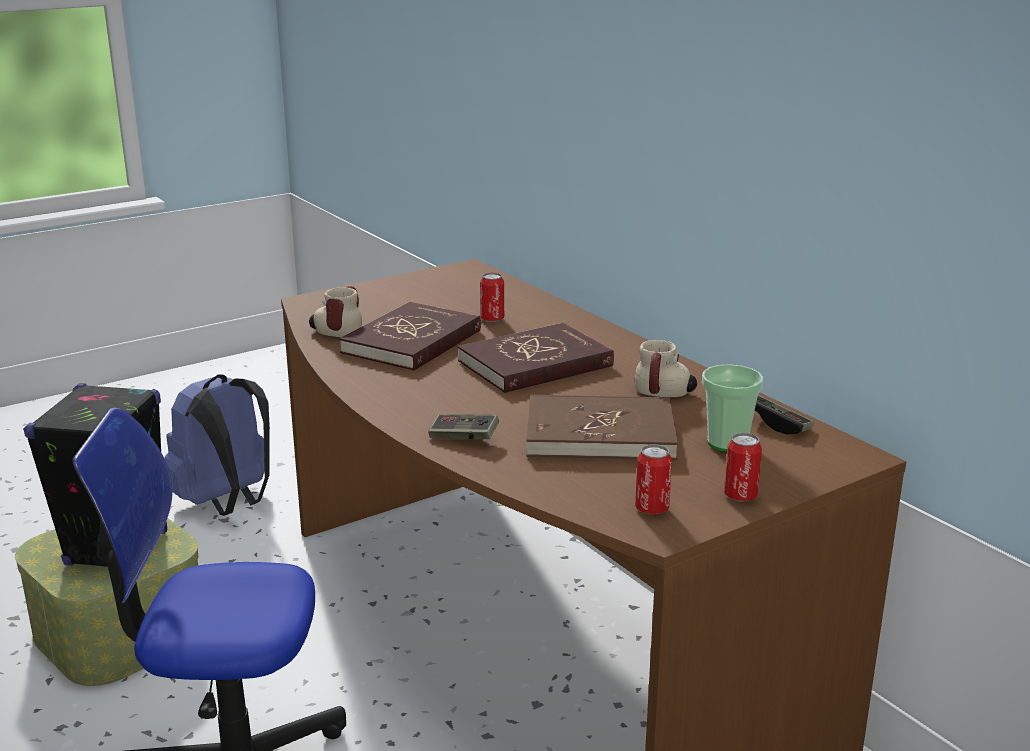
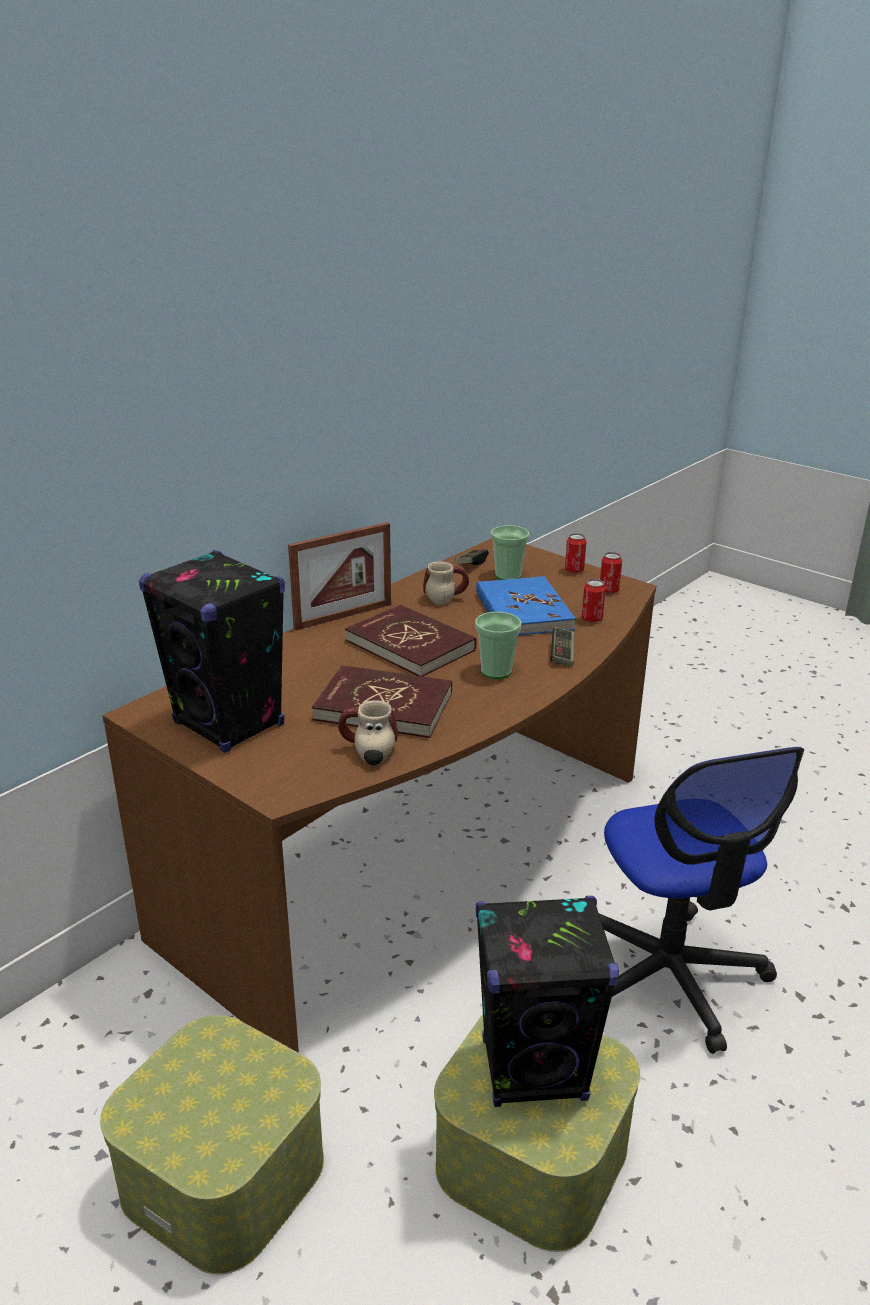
camera: 105 degrees left, 5 degrees up
(227, 502) = (223, 1174): blue backpack -> storage box
(427, 291) = (229, 724): none -> black speaker
(447, 396) = (496, 671): none -> cup
(492, 319) = (309, 677): can -> can (592, 619)
(600, 434) = (523, 611): brown book -> blue book
(625, 341) = (343, 616): none -> picture frame

